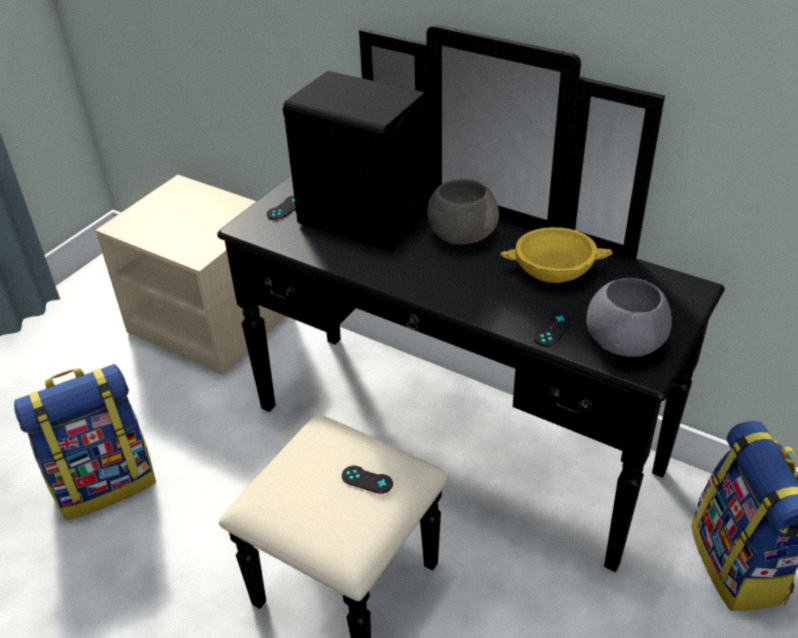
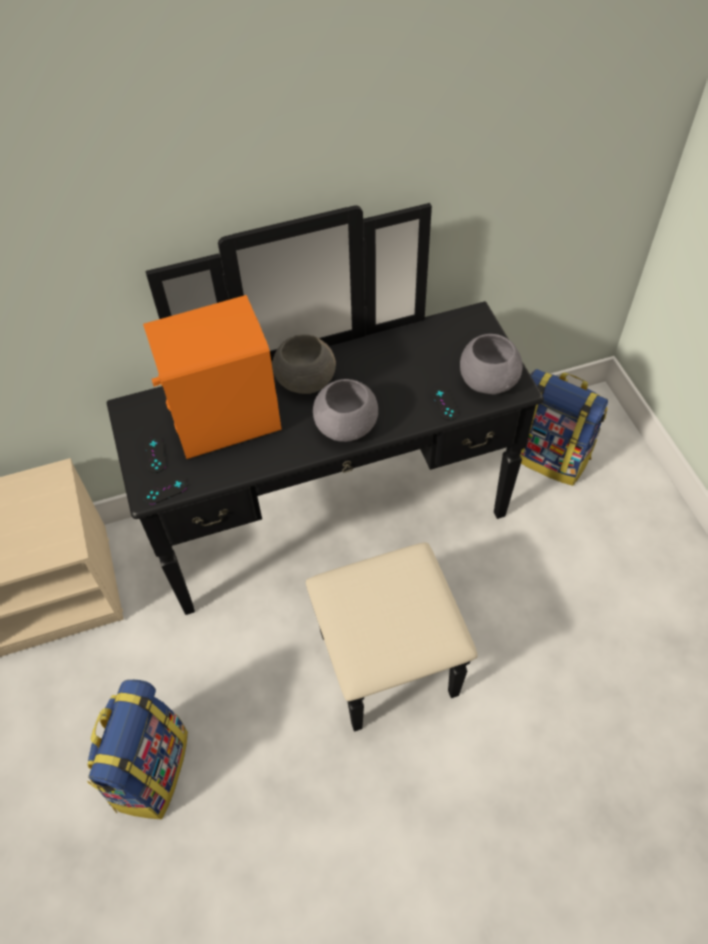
camera: 50 degrees left, 15 degrees up
(362, 219) = (224, 420): black speaker -> orange speaker
(367, 480) = (402, 588): black game controller -> black game controller (165, 490)
(444, 285) = (347, 425): none -> grey bowl
(553, 271) = (392, 363): yellow bowl -> none

